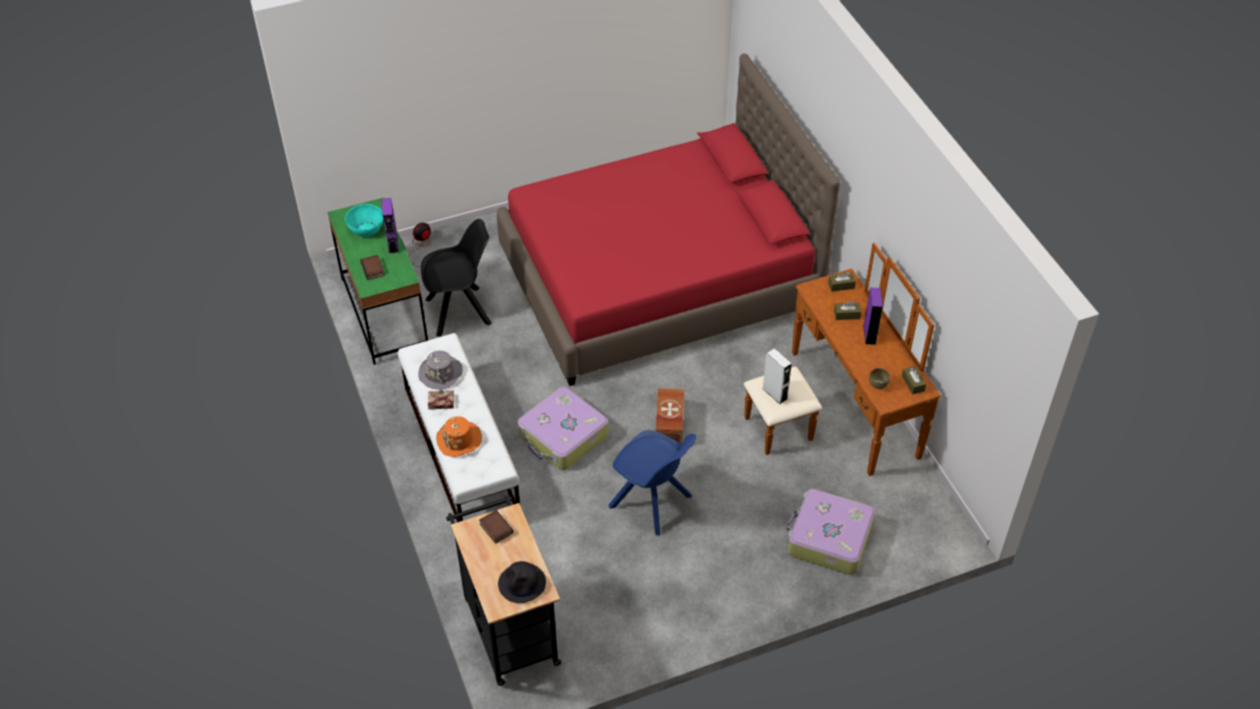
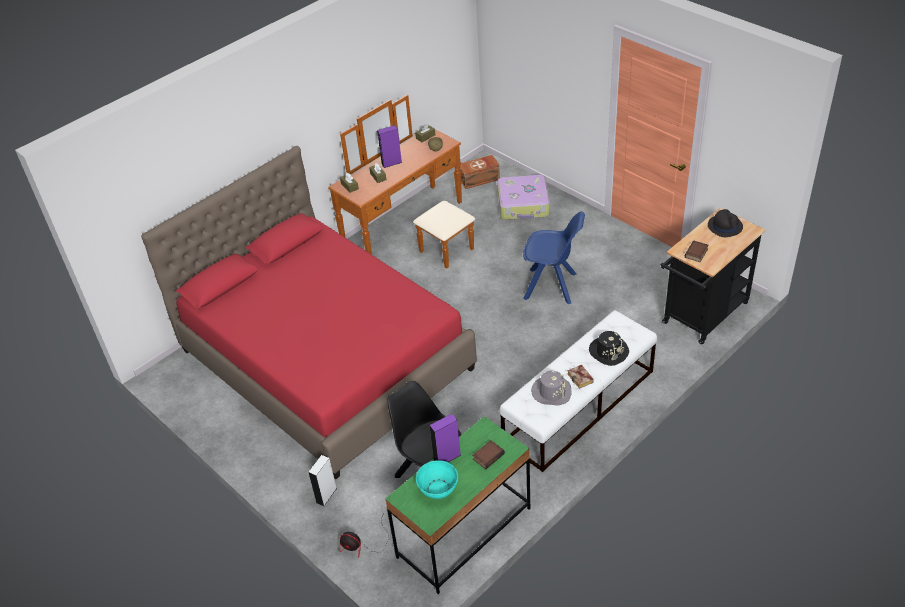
camera: 110 degrees left, 5 degrees down
(459, 440) = (608, 351): orange hat -> black hat
(563, 436) = (526, 352): suitcase -> none
(652, 502) = (552, 286): blue chair -> blue chair turned 90 degrees clockwise
(668, 426) = (479, 301): brown storage box -> brown storage box (480, 179)
(775, 394) = (449, 218): white speaker -> white speaker (326, 495)

